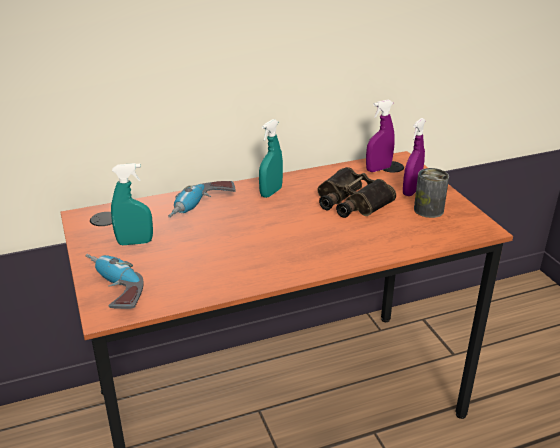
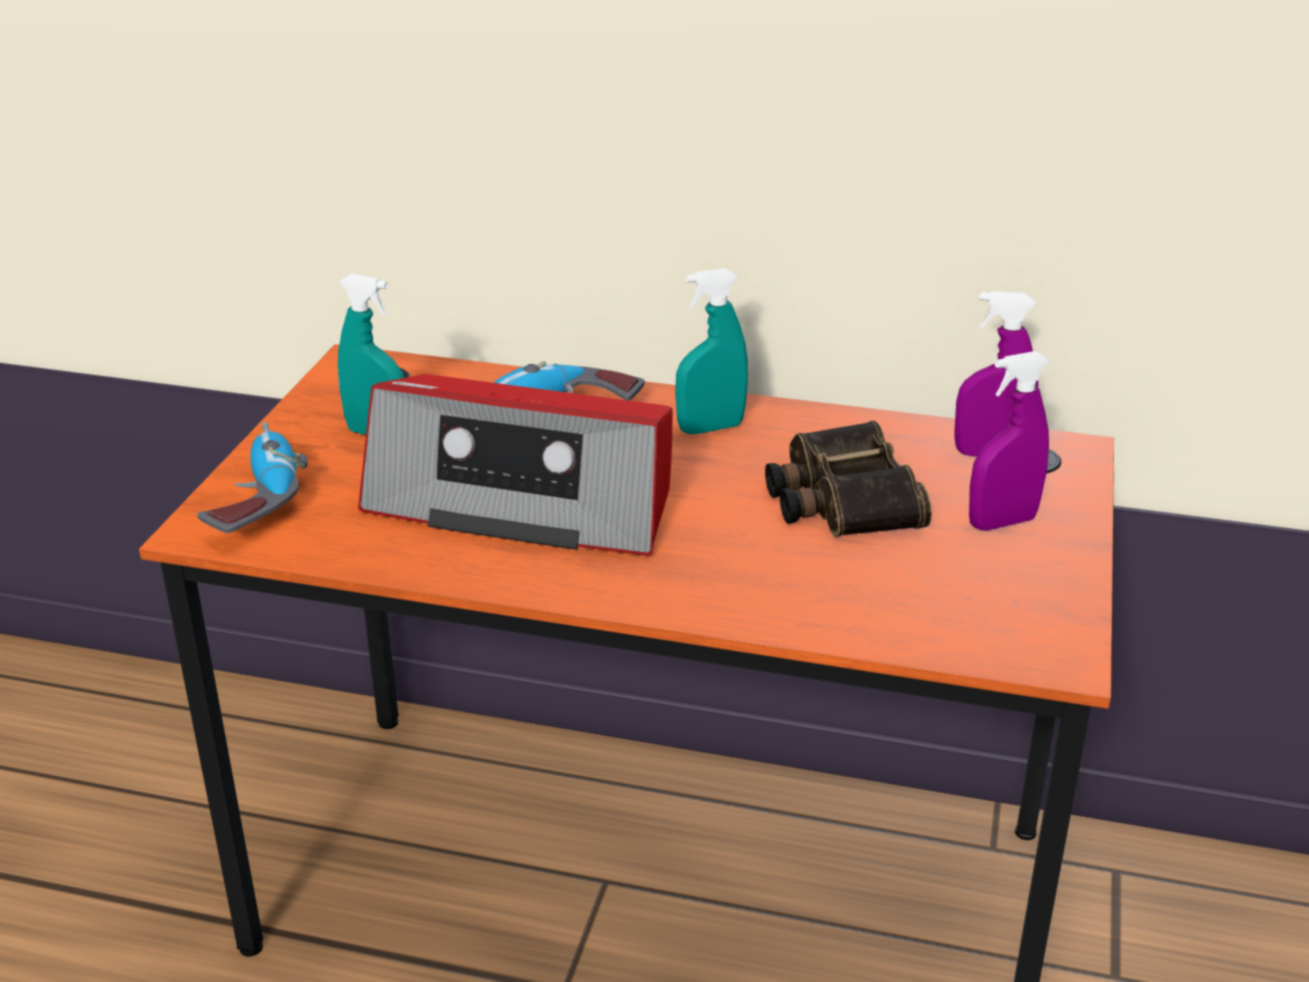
camera: 35 degrees right, 0 degrees up
(235, 245) = (525, 499): none -> radio
(428, 210) = (987, 573): can -> none

